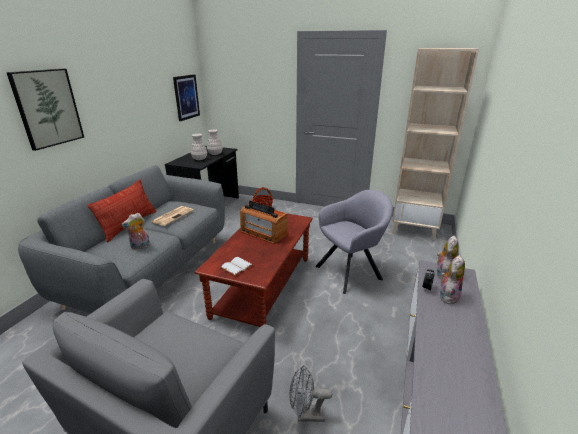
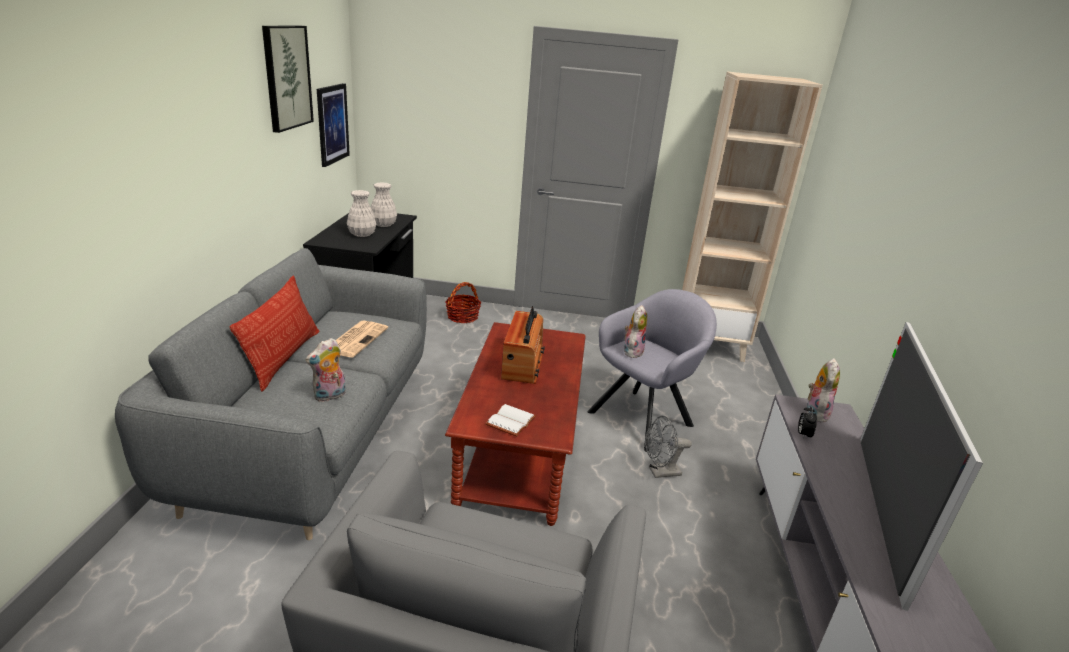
camera: 15 degrees left, 0 degrees up
(47, 108) = (152, 150): picture -> picture (286, 77)
(263, 233) = (523, 363): radio -> radio turned 105 degrees counterclockwise
(306, 415) = (662, 635): grey fan -> grey fan (660, 472)
(448, 296) = (834, 443): plush toy -> plush toy (632, 351)
(461, 346) = (878, 509): none -> television

